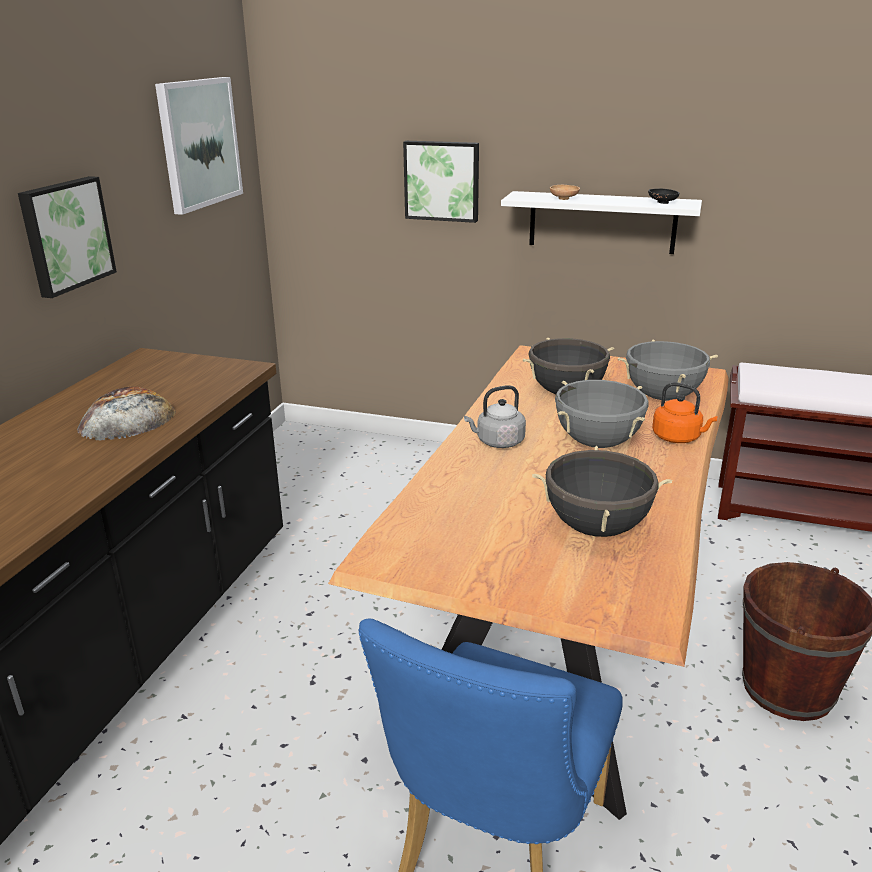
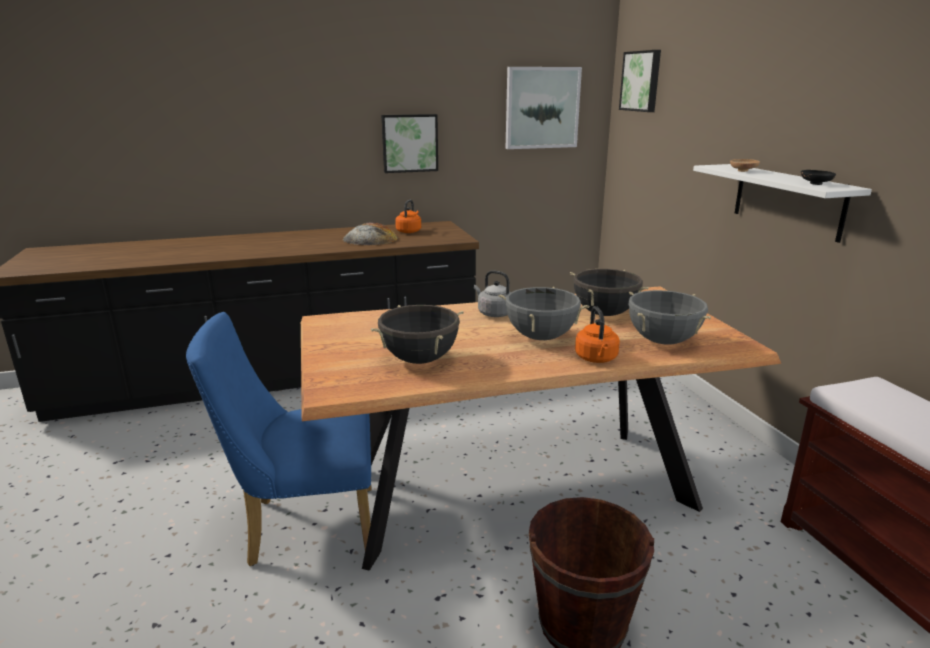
camera: 55 degrees right, 5 degrees down
(141, 384) = (409, 231): none -> orange kettle
(442, 180) = (691, 151): picture -> picture (641, 81)

